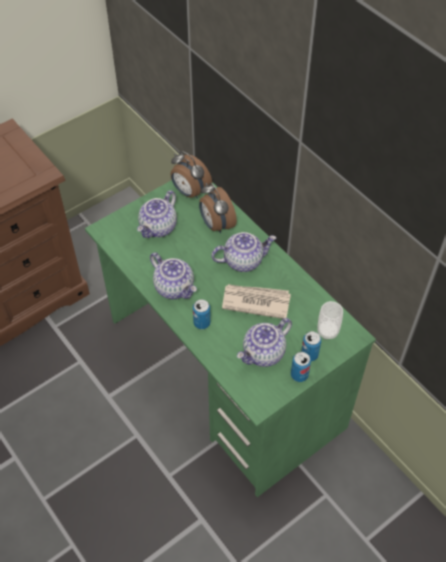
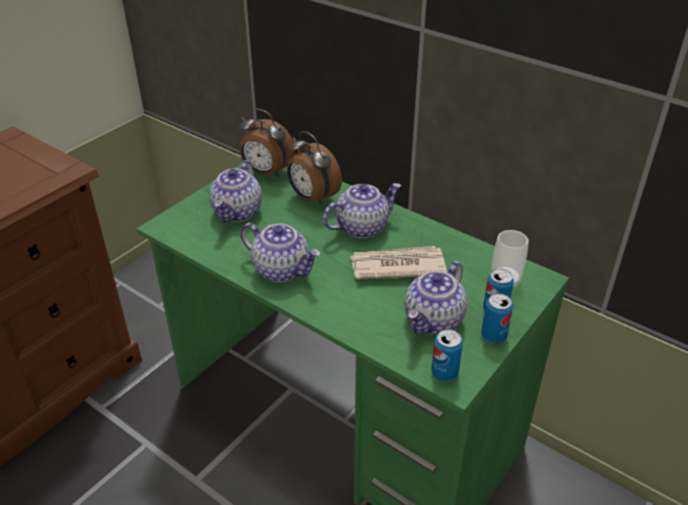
camera: 15 degrees left, 15 degrees down
(202, 323) = (334, 302): can -> can (444, 373)

